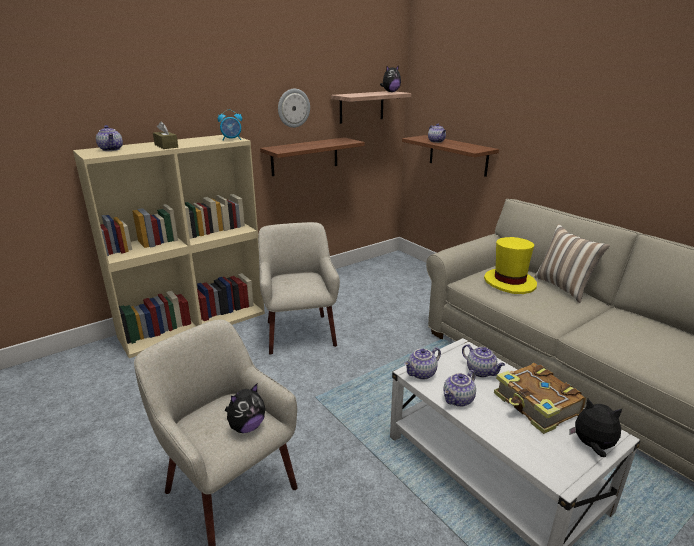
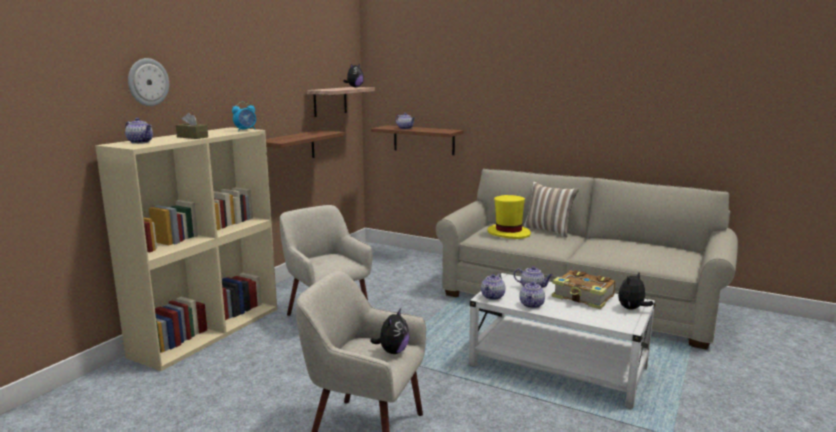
camera: 25 degrees left, 10 degrees down
(293, 108) = (278, 102): wall clock -> wall clock (148, 82)
(592, 446) = (632, 309): plush toy -> plush toy turned 45 degrees counterclockwise

